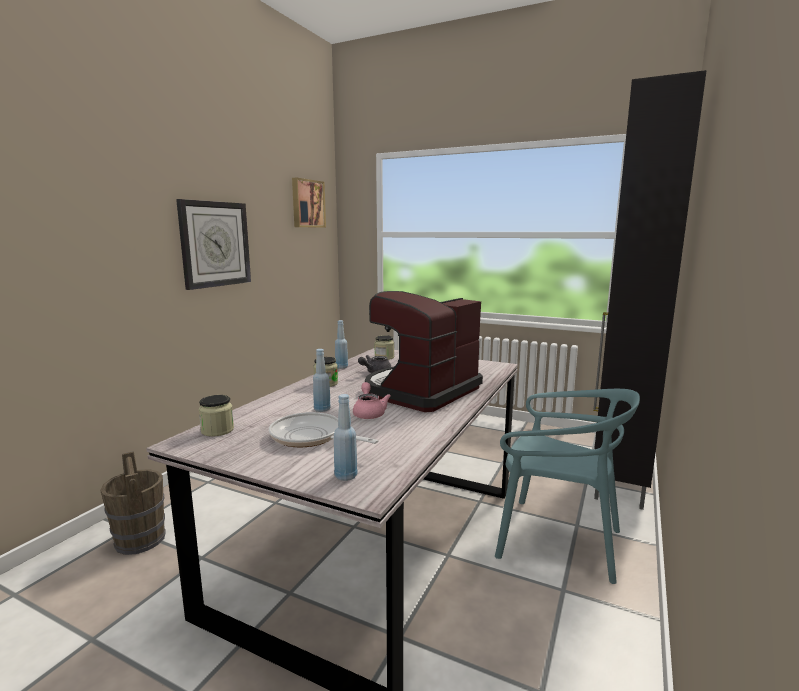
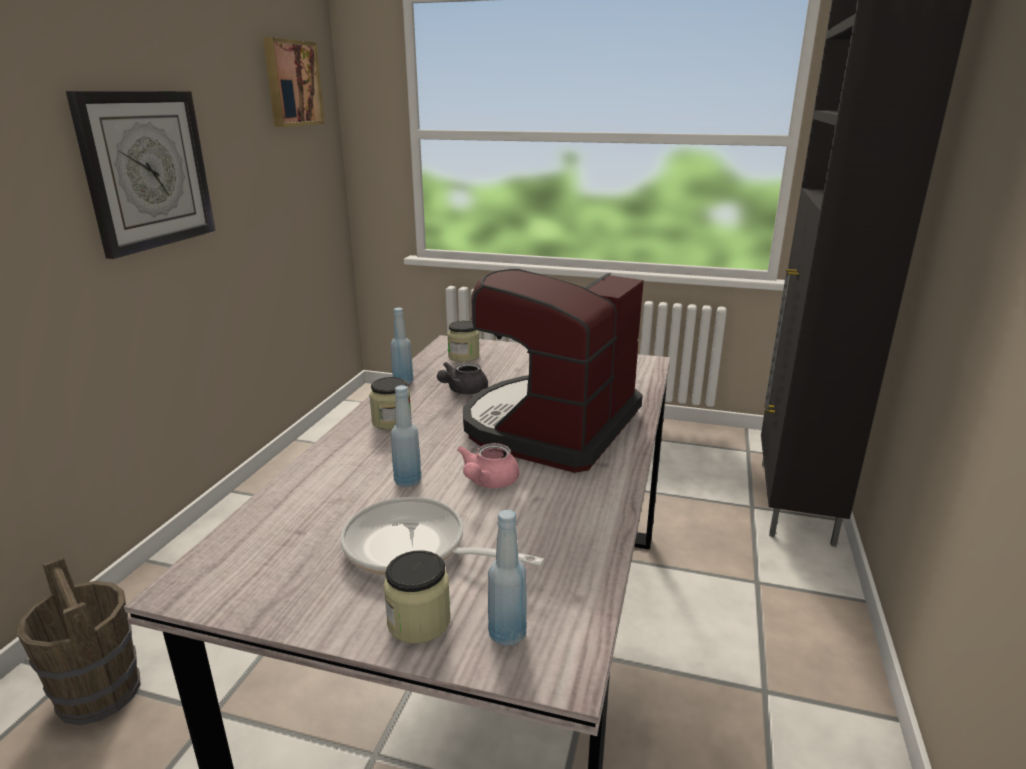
camera: 10 degrees left, 10 degrees up
(217, 430) = (243, 549): jar -> jar (419, 621)
(369, 413) = (488, 482): pink teapot -> pink teapot turned 135 degrees counterclockwise
(557, 540) = (738, 610): turquoise chair -> none

